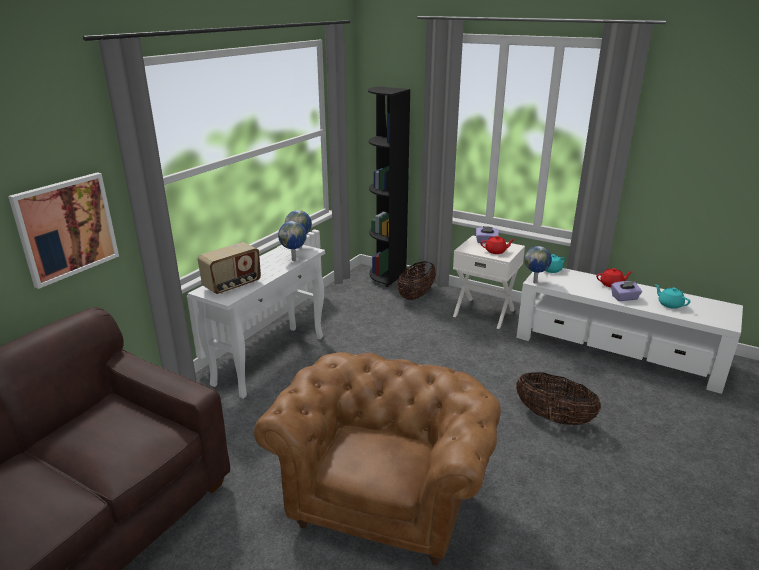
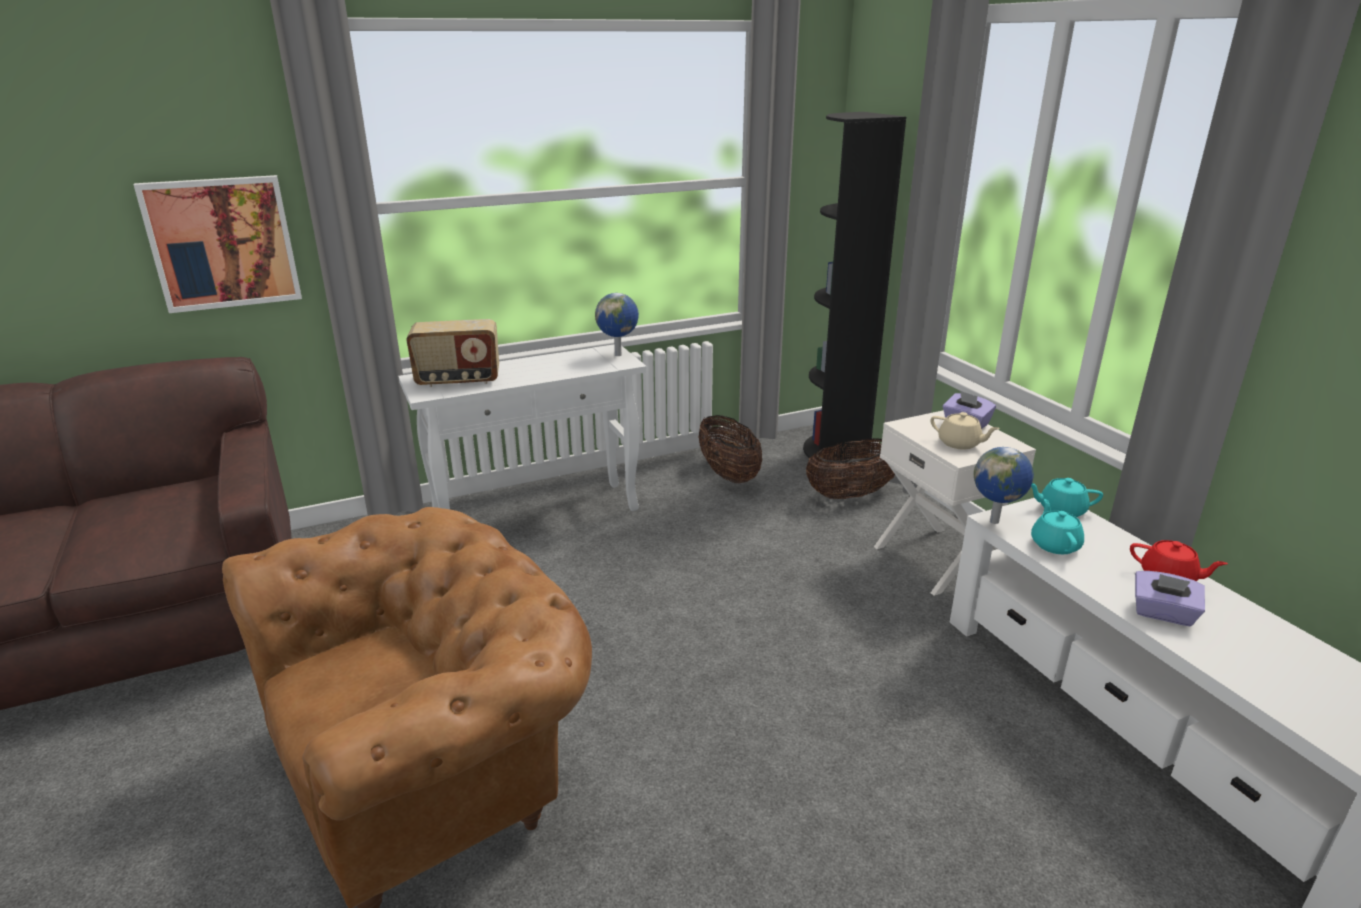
camera: 35 degrees right, 0 degrees up
(294, 260) = (584, 369): globe -> none
(496, 251) = (960, 444): red teapot -> beige teapot
(553, 417) = (850, 791): basket -> basket (728, 474)
(669, 304) = (1270, 666): turquoise teapot -> turquoise teapot (1055, 544)

